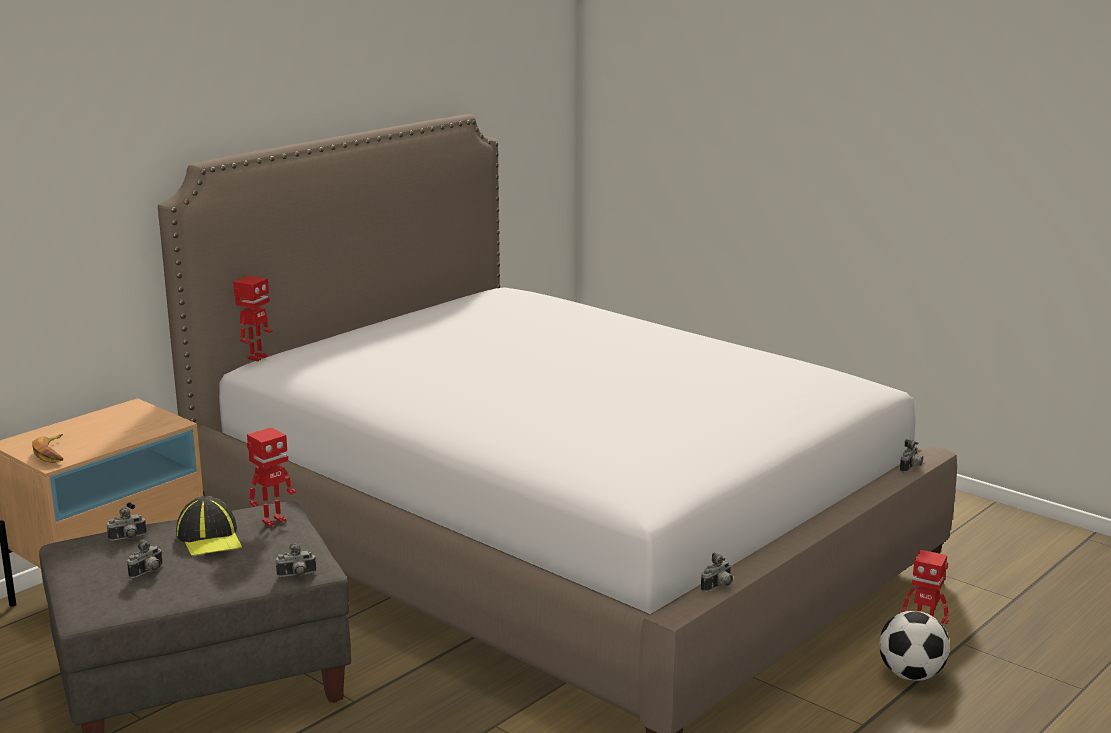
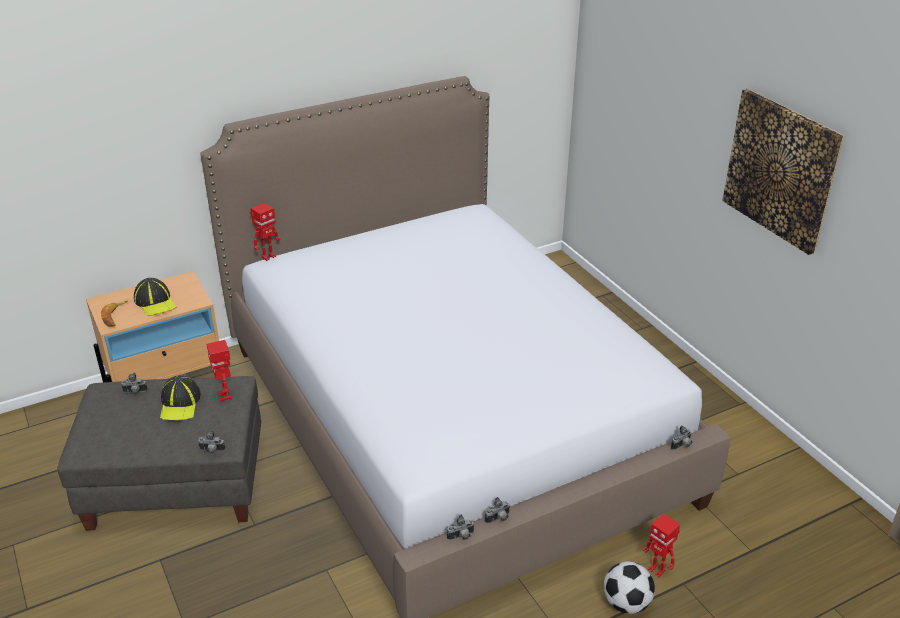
camera: 20 degrees right, 15 degrees up
(105, 432) = (155, 302): none -> cap
(148, 572) = (128, 427): camera -> camera (498, 519)
(273, 521) = (225, 396): toy robot -> toy robot turned 90 degrees clockwise
(911, 148) = (781, 169): none -> picture

